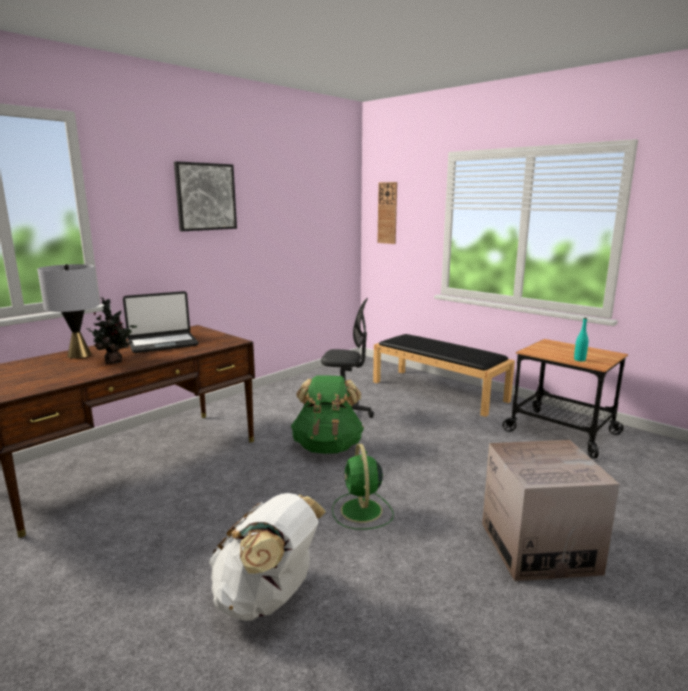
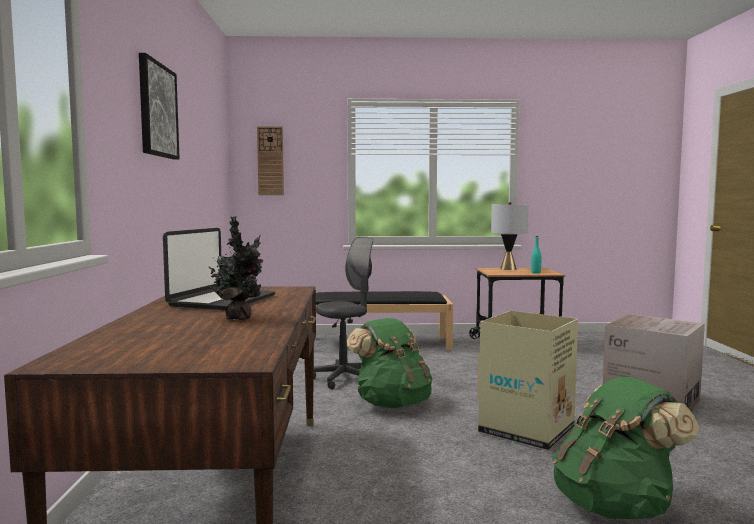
camera: 45 degrees left, 10 degrees down
(79, 355) = (153, 323): grey table lamp -> grey table lamp (508, 269)
(267, 598) = (615, 506): white backpack -> green backpack
(361, 511) = (527, 430): green fan -> cardboard box

